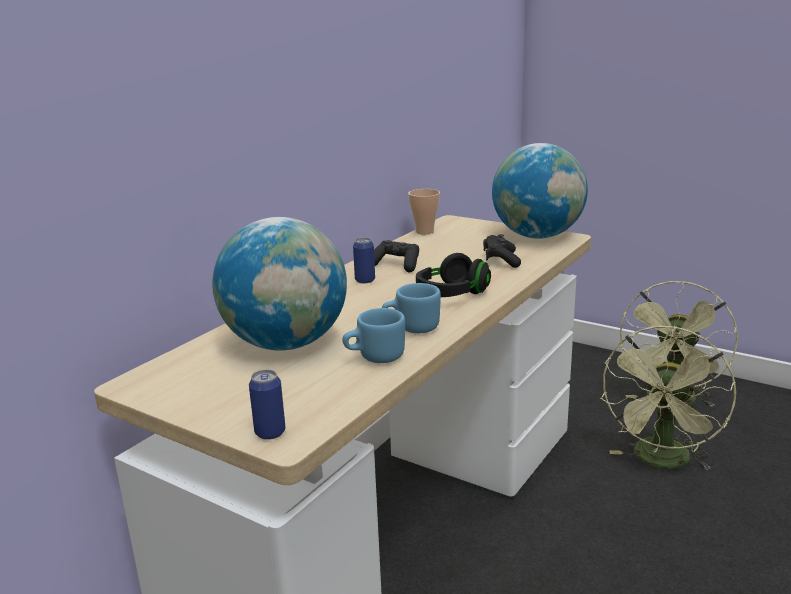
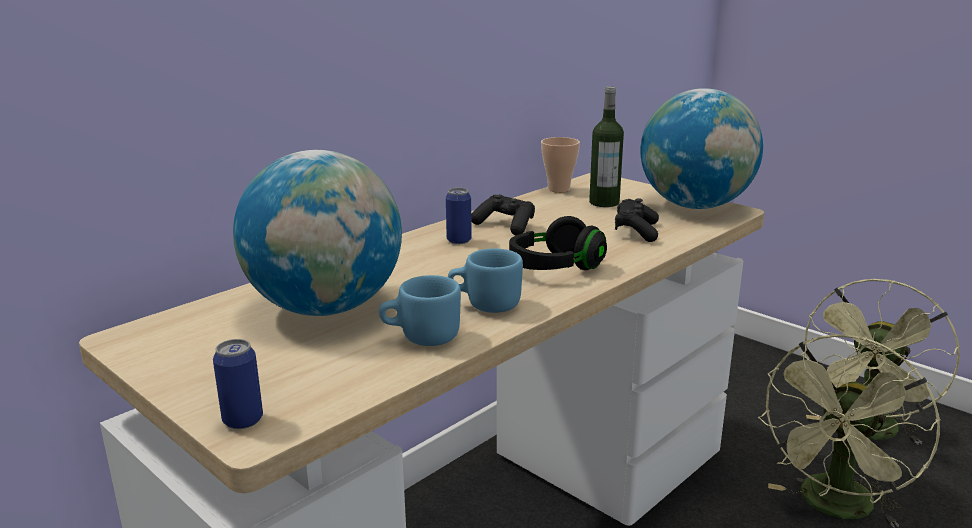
camera: 10 degrees right, 0 degrees up
(466, 239) = (604, 202): none -> bottle

